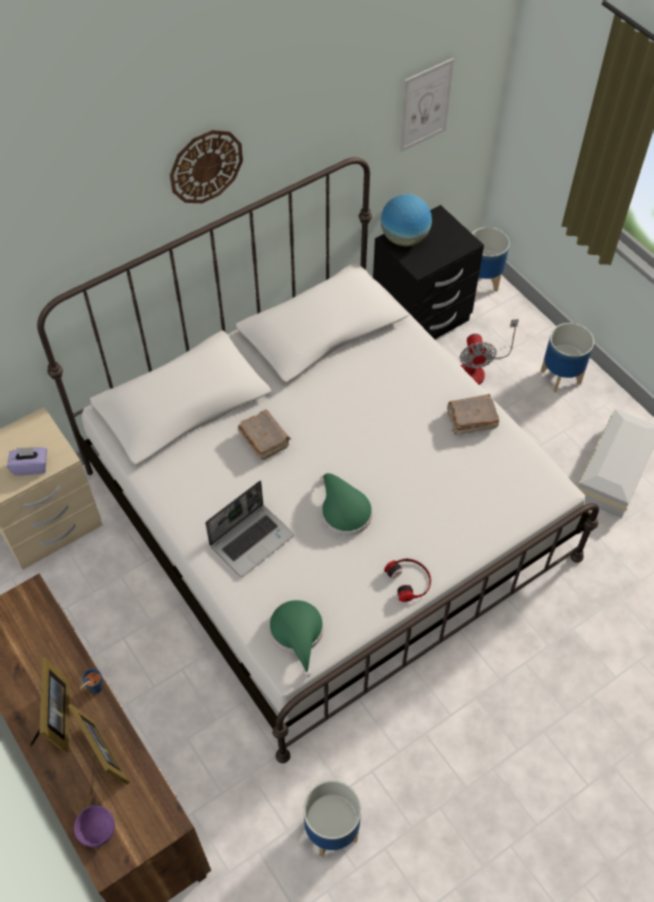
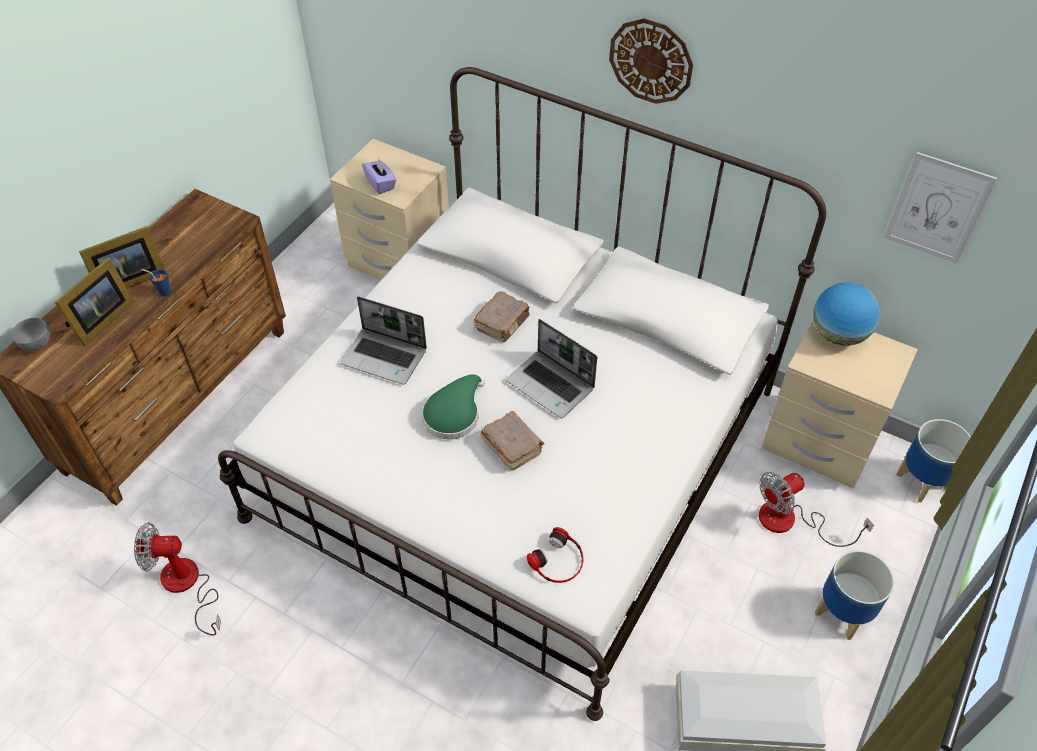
camera: 65 degrees right, 5 degrees down
(97, 830) = (37, 343): purple bowl -> grey bowl
(298, 633) = (299, 428): green hat -> none
(332, 829) = (187, 586): planter -> fan
(350, 432) = (551, 385): none -> laptop
(409, 580) = (398, 497): headphones -> headphones (558, 561)
(421, 319) = (818, 443): black nightstand -> beige nightstand
(471, 420) = (632, 484): brown book -> brown book (511, 446)

